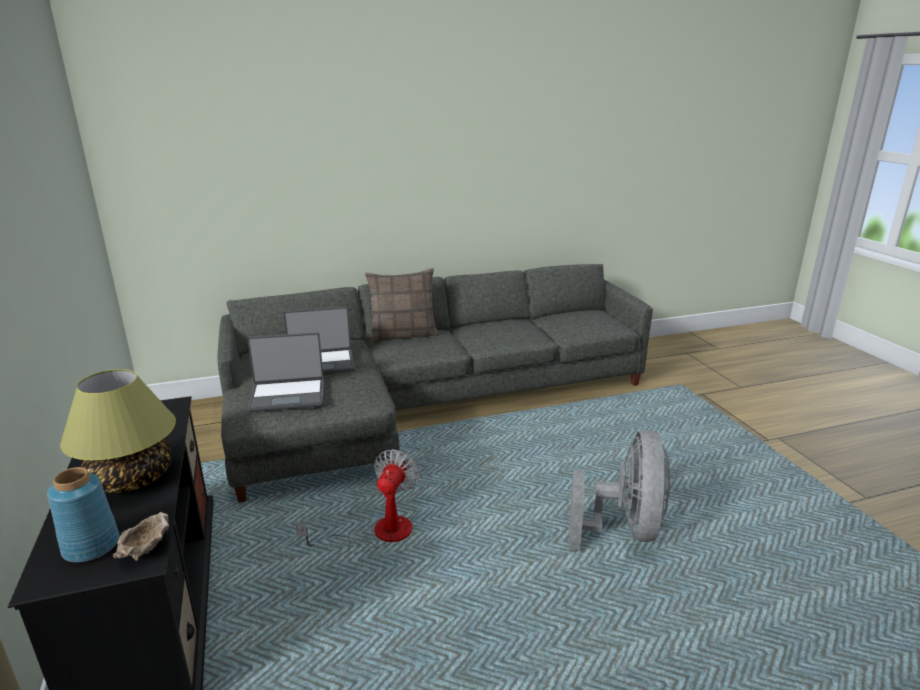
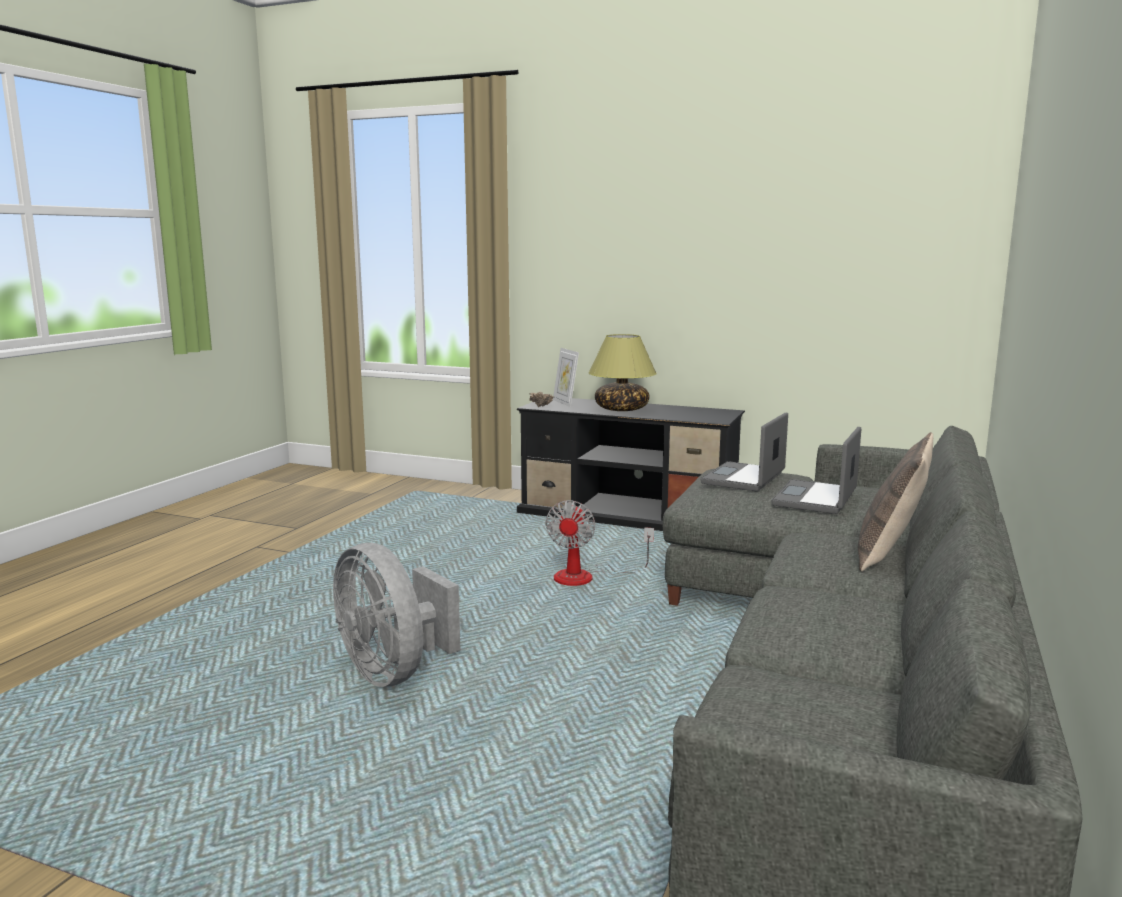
camera: 130 degrees right, 10 degrees down
(92, 545) = (565, 403): blue vase -> picture frame
(378, 534) = (586, 577): fan -> fan turned 45 degrees clockwise

